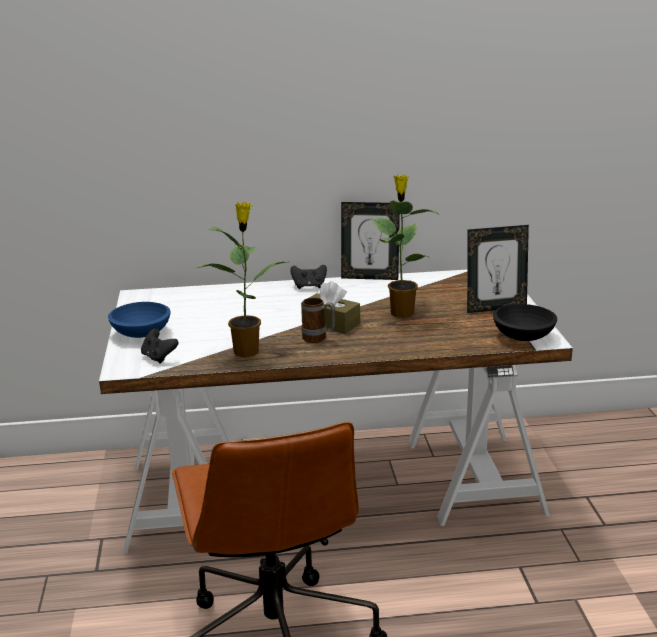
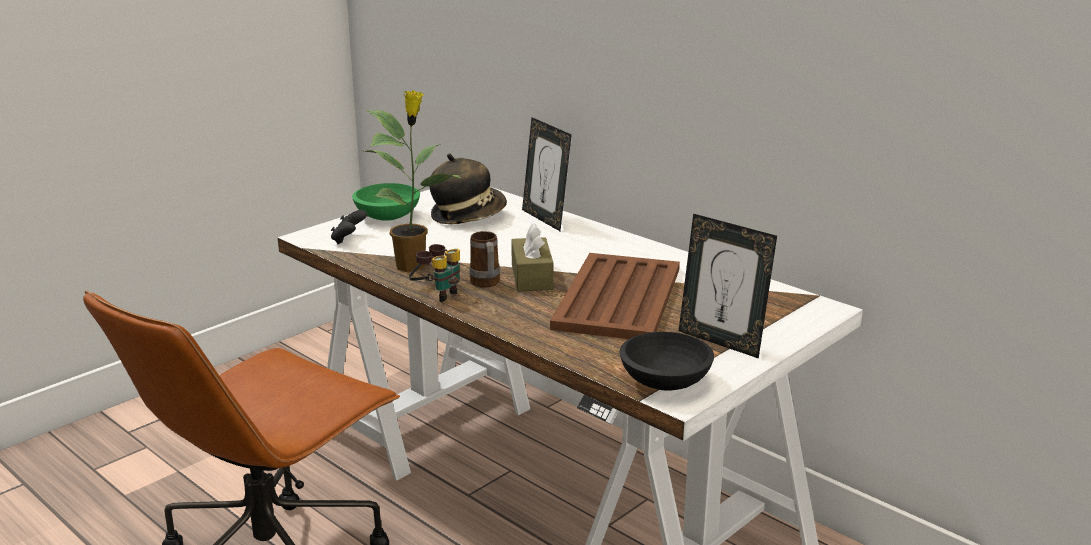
camera: 50 degrees right, 0 degrees up
(141, 333) = (388, 216): blue bowl -> green bowl
(193, 309) = (468, 215): none -> hat
(308, 357) = (437, 294): none -> binoculars
(309, 286) = (605, 238): black game controller -> none
(370, 277) = (684, 254): picture frame -> picture frame (545, 219)
(401, 312) = (617, 299): potted plant -> brown tray

